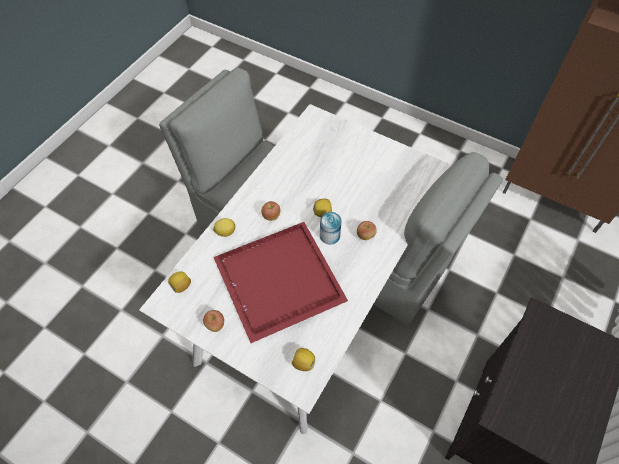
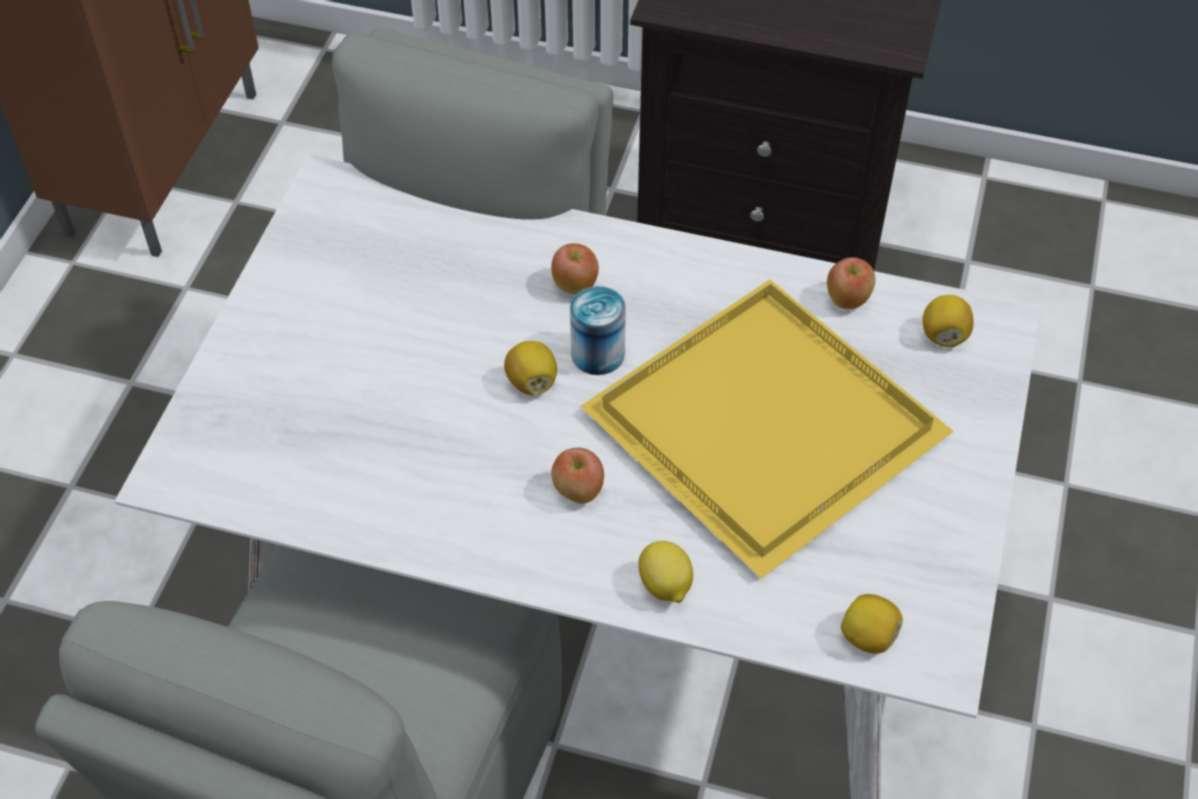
camera: 105 degrees left, 5 degrees down
(215, 325) = (938, 524): apple -> apple (848, 300)
(276, 280) = (764, 432): red tray -> yellow tray

